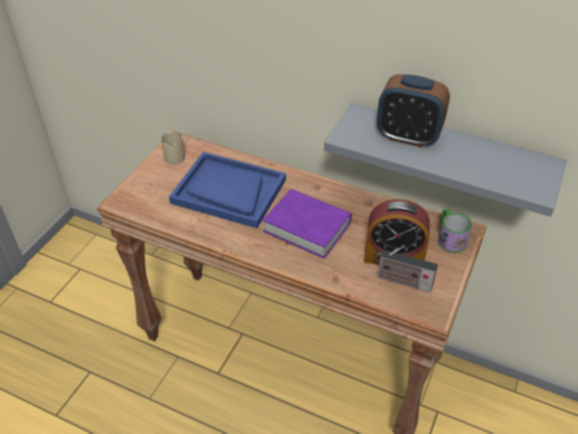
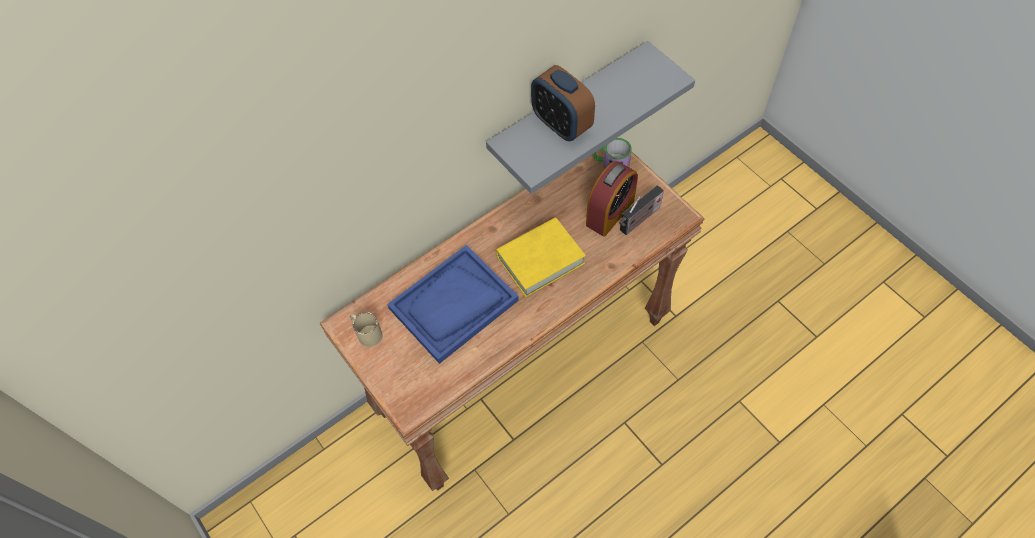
camera: 60 degrees left, 15 degrees up
(307, 227) = (540, 260): purple book -> yellow book
(408, 137) = (561, 125): alarm clock -> alarm clock turned 90 degrees clockwise

